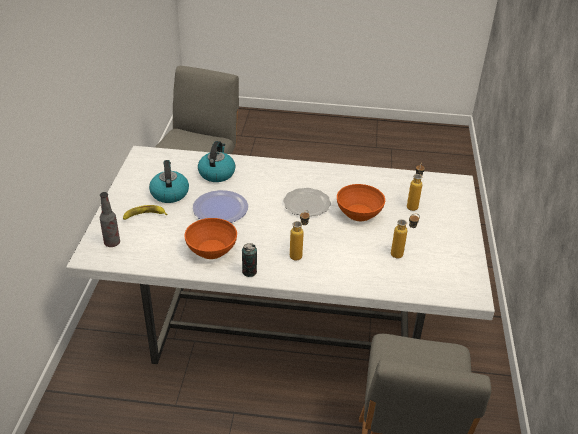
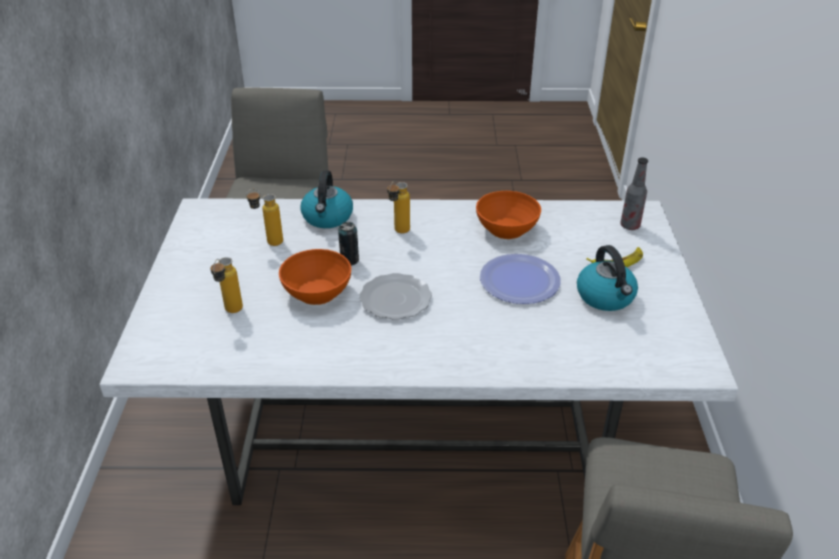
camera: 175 degrees right, 0 degrees up
(216, 173) = (553, 340): kettle -> kettle (327, 217)
(249, 272) = (453, 210): can -> can (349, 260)

